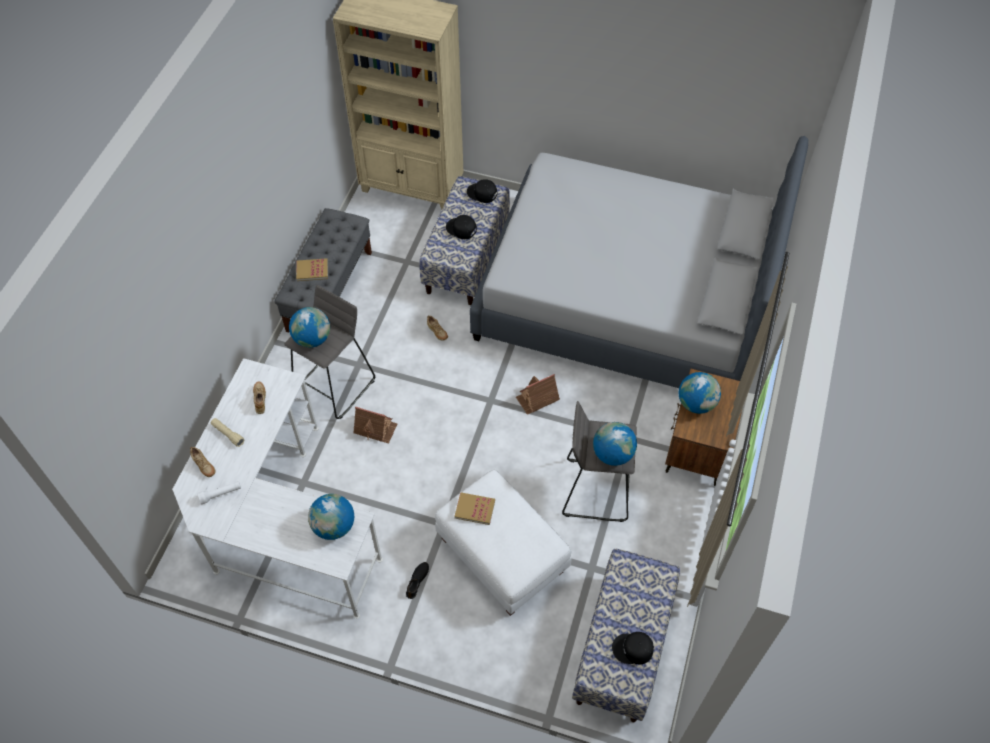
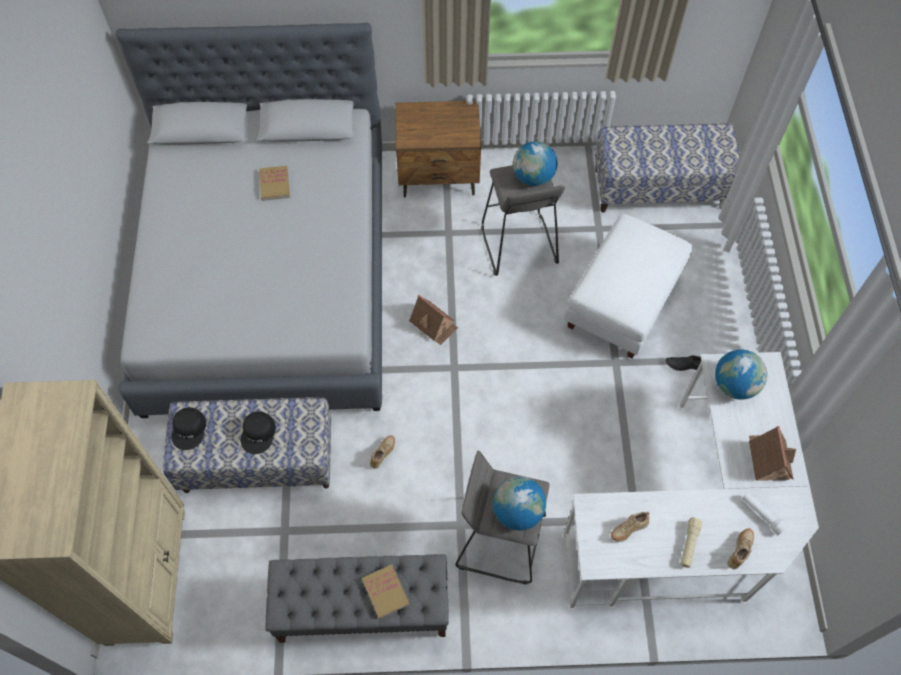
camera: 110 degrees left, 5 degrees up
(375, 428) = (537, 471): toy house -> toy house (768, 459)
(475, 509) = (627, 295): book -> book (274, 184)
(633, 649) = (692, 142): black cap -> none
(696, 403) = (436, 136): globe -> none

